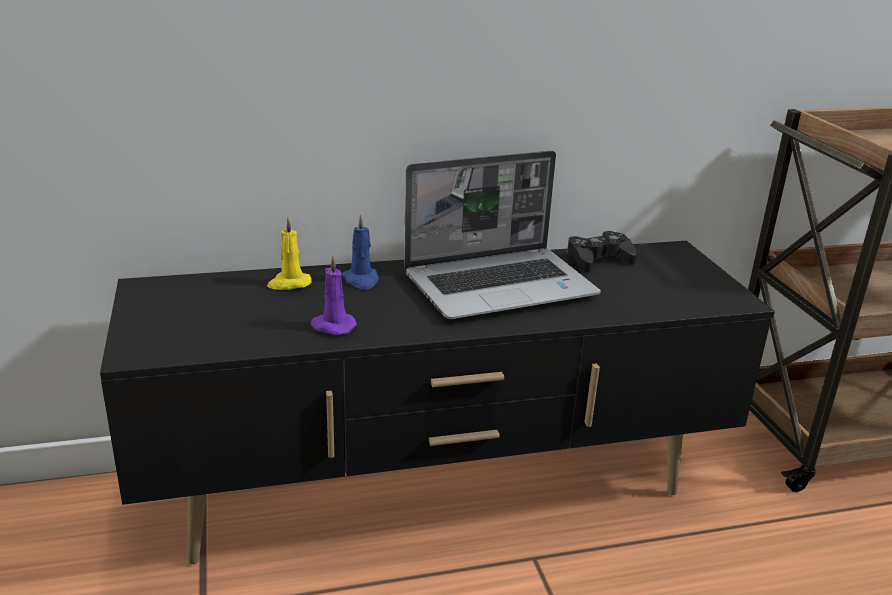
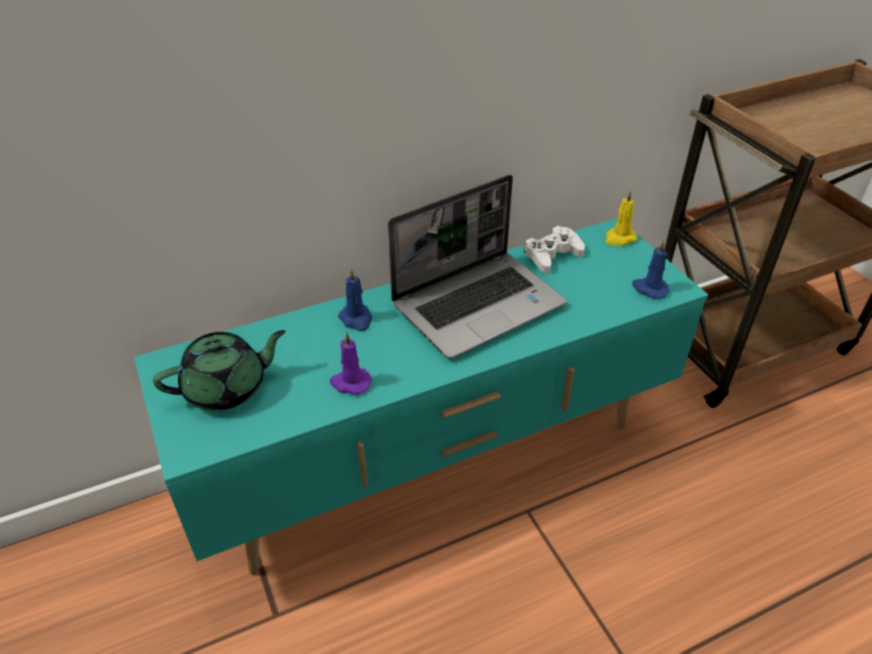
camera: 10 degrees left, 15 degrees up
(200, 313) = (227, 388): none -> green teapot
(289, 283) = (293, 335): yellow candle -> yellow candle (619, 238)
(438, 492) = (436, 462): black tv stand -> turquoise tv stand
(598, 259) = (552, 255): black game controller -> white game controller
(704, 297) = (649, 289): none -> blue candle

